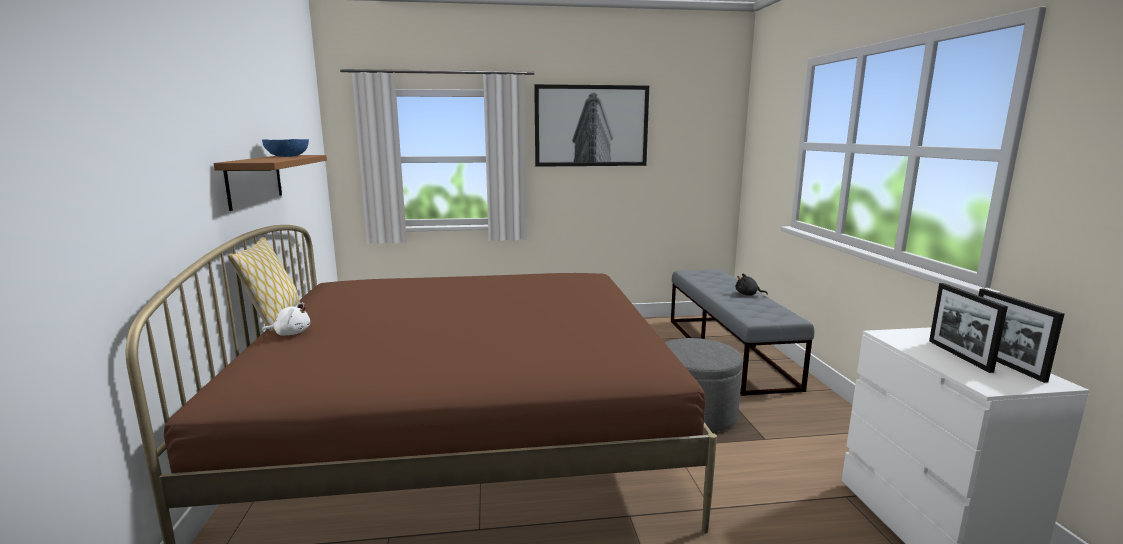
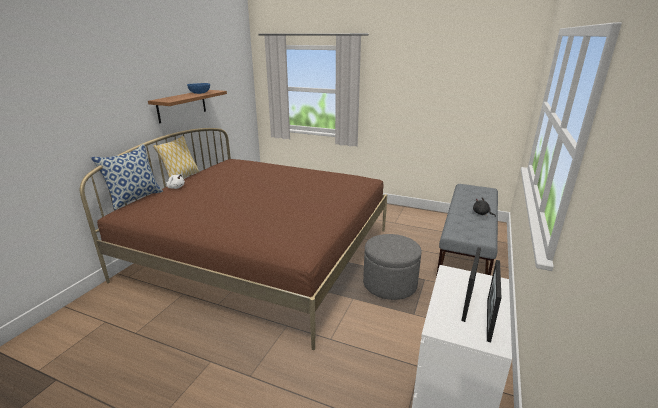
camera: 30 degrees right, 10 degrees up
(221, 366) = (135, 198): none -> pillow
(591, 126) = (409, 72): picture -> none

